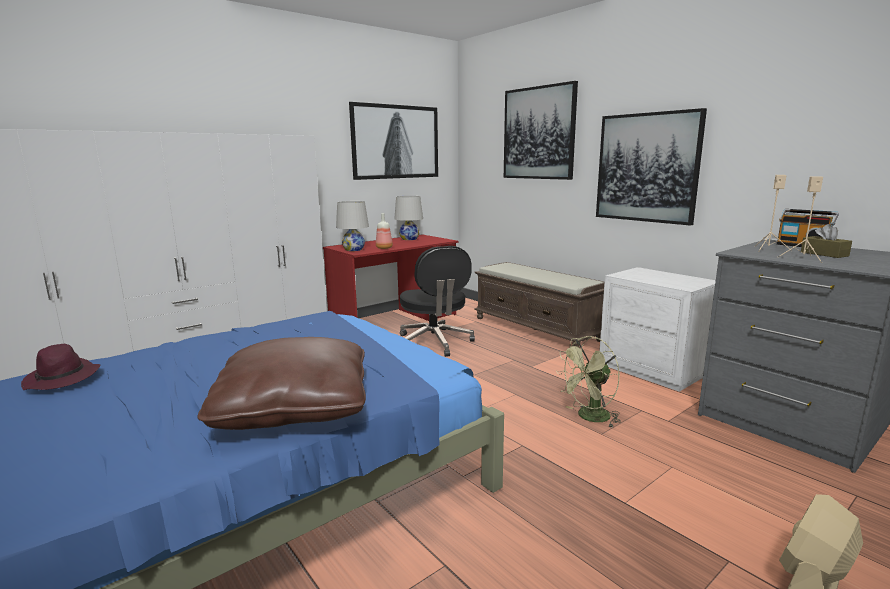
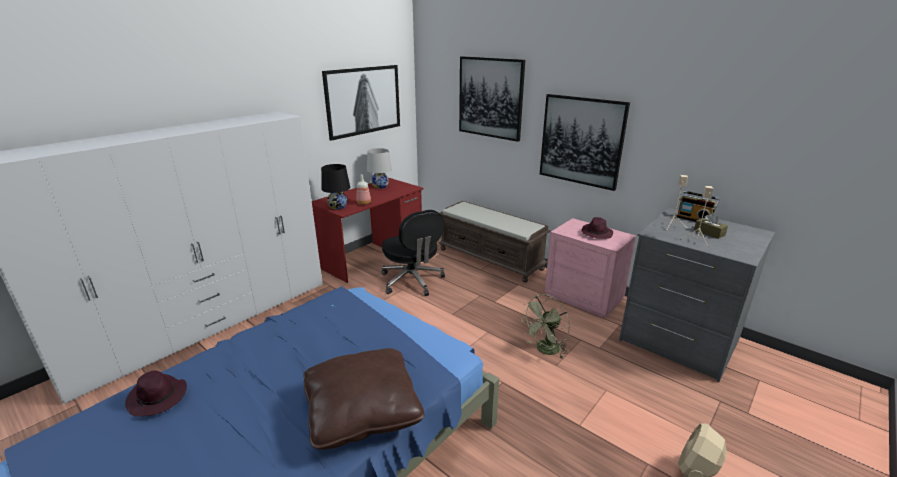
camera: 10 degrees left, 10 degrees up
(353, 249) = (337, 207): white table lamp -> black table lamp
(653, 369) = (584, 297): white nightstand -> pink nightstand
(666, 278) = (596, 233): none -> purple hat

